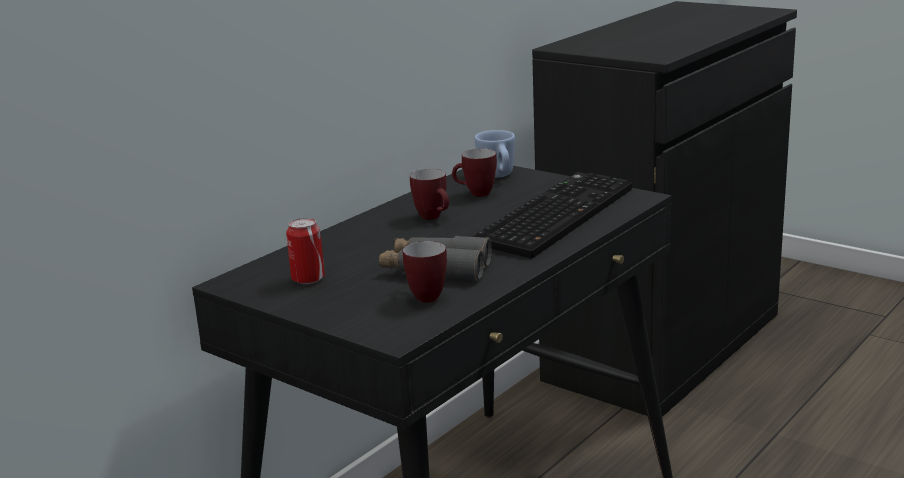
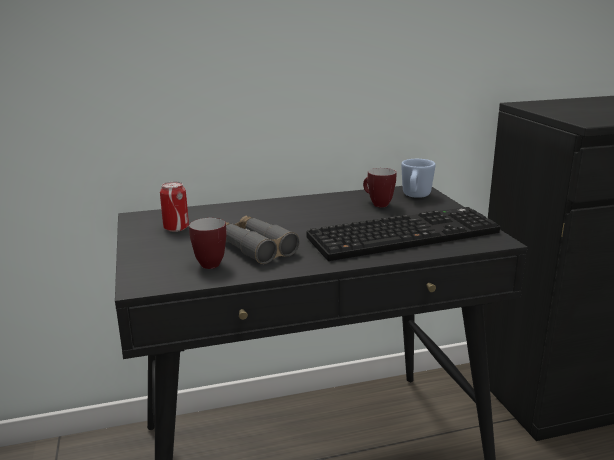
camera: 35 degrees right, 0 degrees up
(434, 218) = (321, 212): mug -> none

